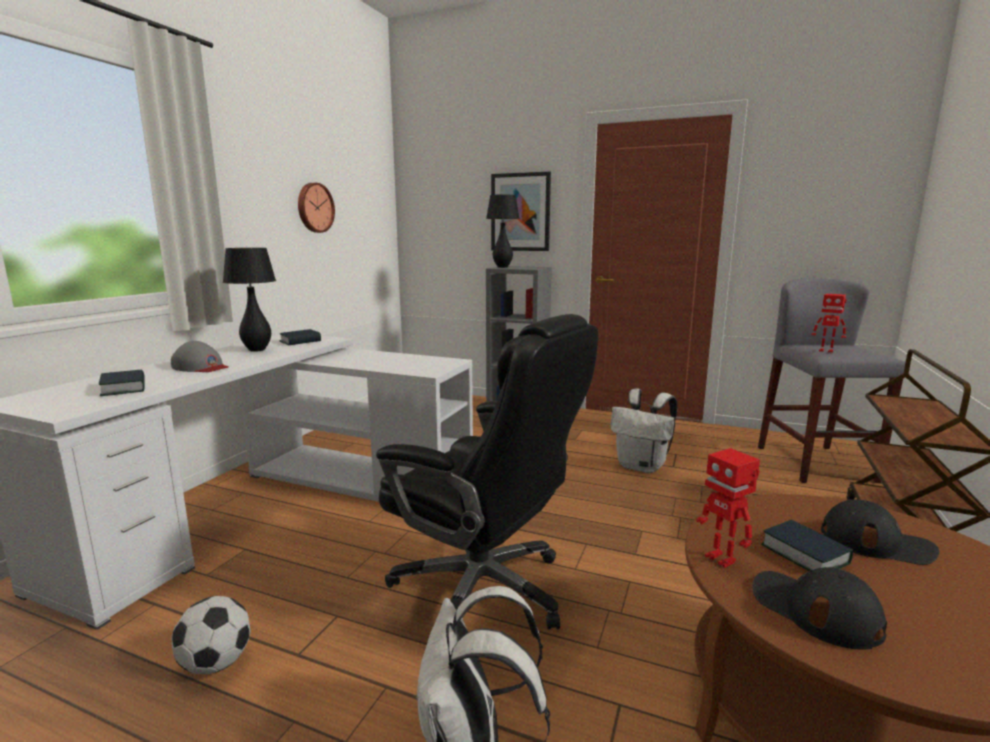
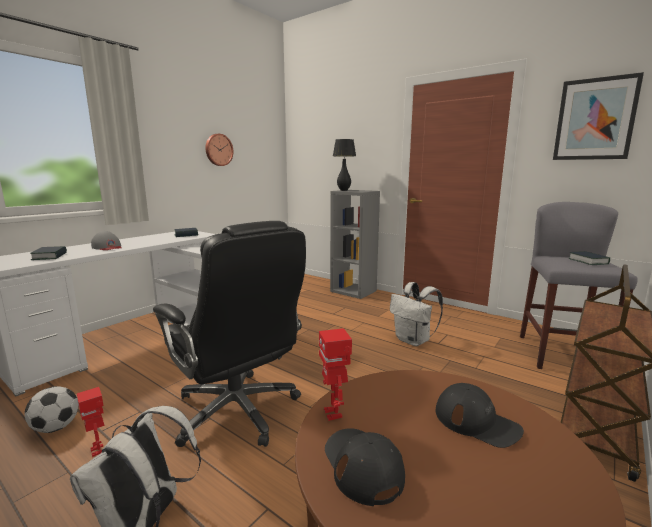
camera: 15 degrees right, 0 degrees up
(257, 350) = (153, 239): black table lamp -> none
(520, 212) = (361, 151): picture -> picture (595, 119)
(804, 554) = (403, 421): book -> book (588, 261)
(826, 351) = (564, 262): toy robot -> toy robot (98, 450)

